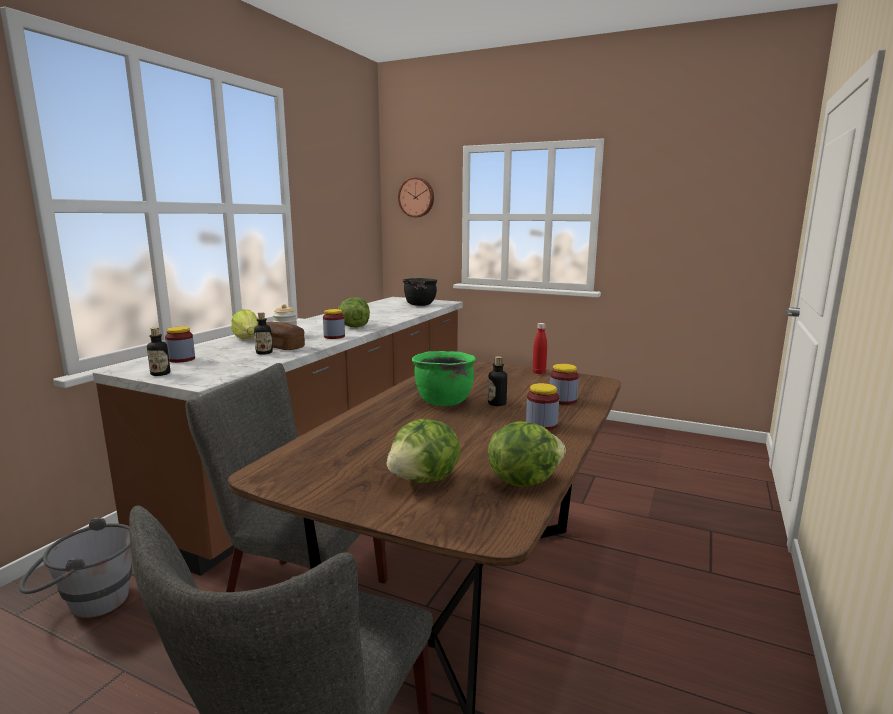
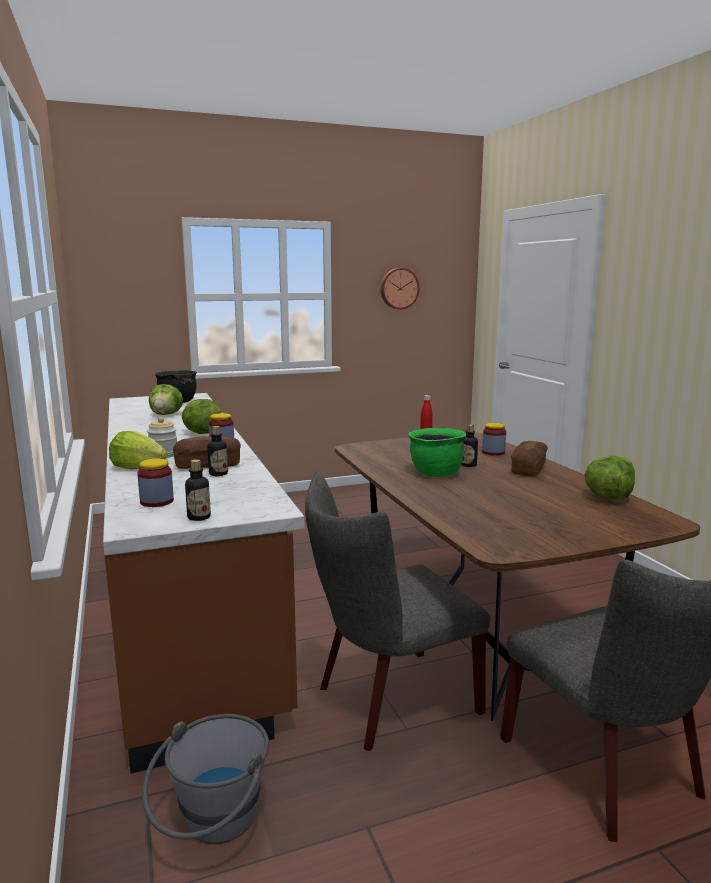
camera: 45 degrees left, 0 degrees up
(416, 197) = (122, 275): wall clock -> wall clock (399, 288)
(425, 480) = (576, 515): lettuce -> lettuce (166, 414)
(541, 425) = (528, 469): jar -> bread

